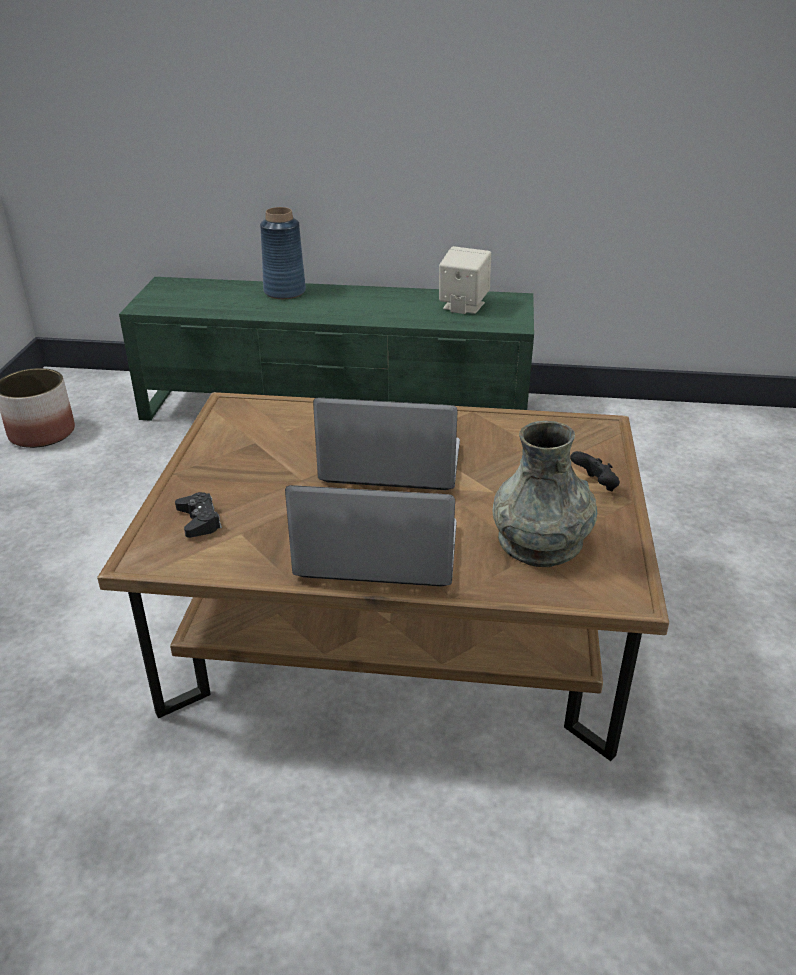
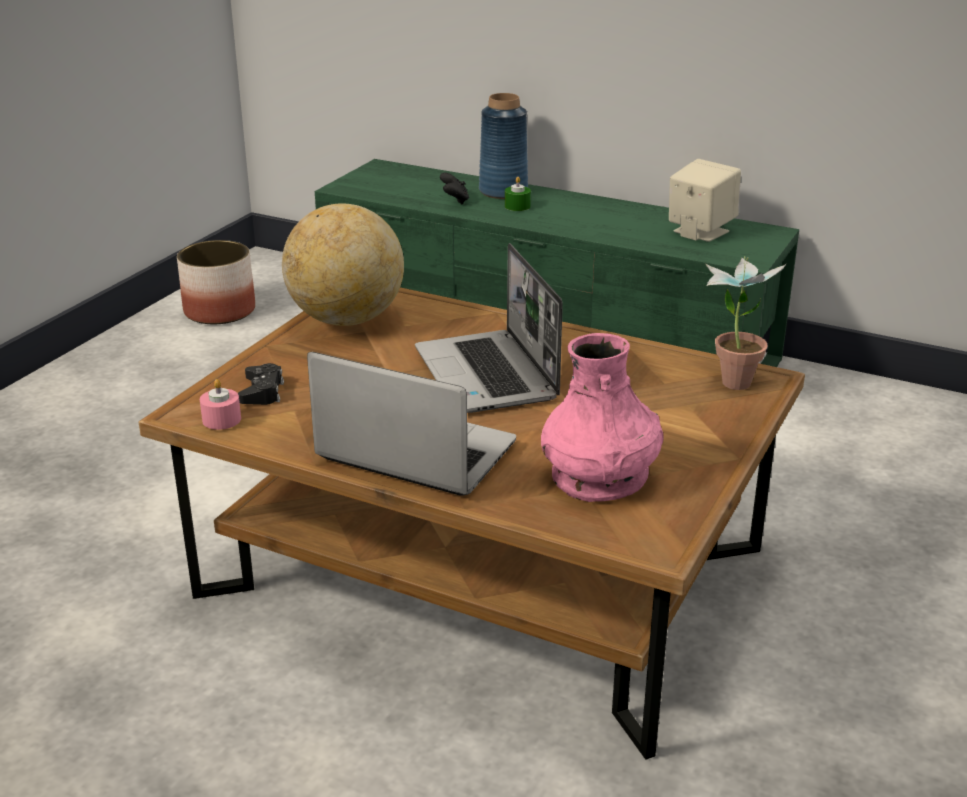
camera: 20 degrees right, 5 degrees down
(179, 558) = (221, 419): none -> pink candle
(233, 434) = (346, 320): none -> globe
(305, 304) = (517, 206): none -> green candle
(388, 465) = (488, 375): laptop -> laptop turned 135 degrees counterclockwise
(540, 541) = (599, 476): grey vase -> pink vase
(579, 430) = (733, 378): none -> potted plant
(595, 485) = (706, 435): black game controller -> black game controller (454, 200)

